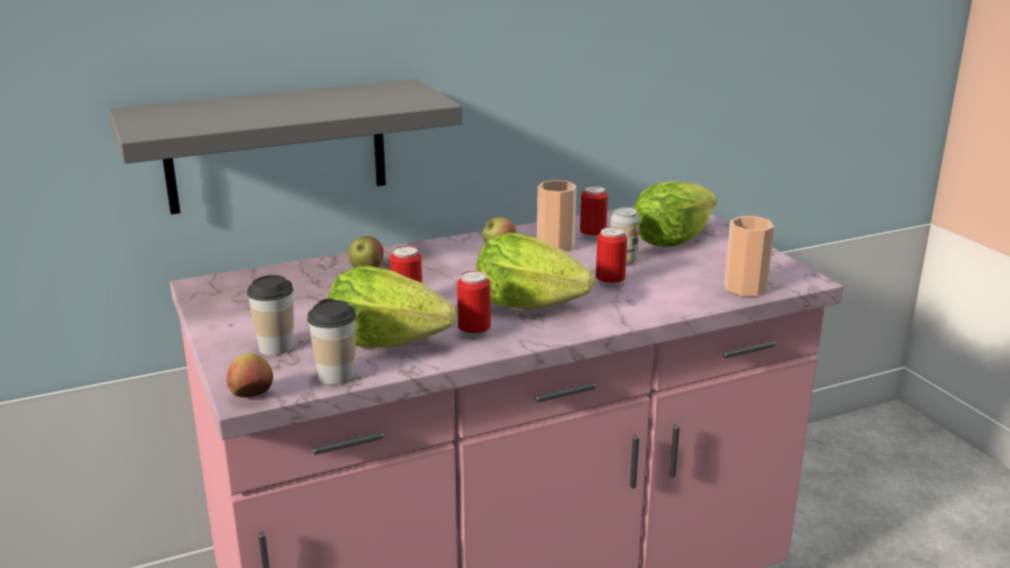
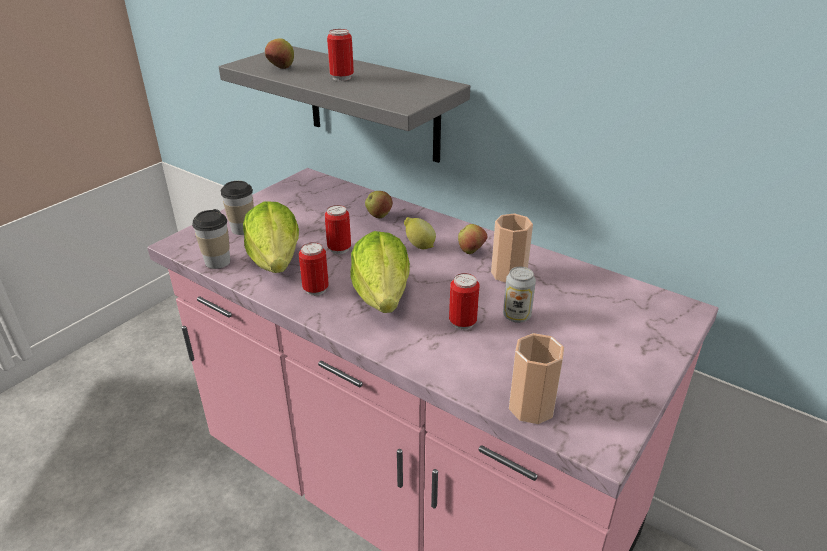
camera: 60 degrees right, 10 degrees up
(252, 396) = (176, 246): apple -> apple (281, 68)
(456, 267) = (419, 246): none -> lemon
(592, 236) = (553, 284): can -> can (341, 78)
(671, 240) = (597, 329): lettuce -> none

